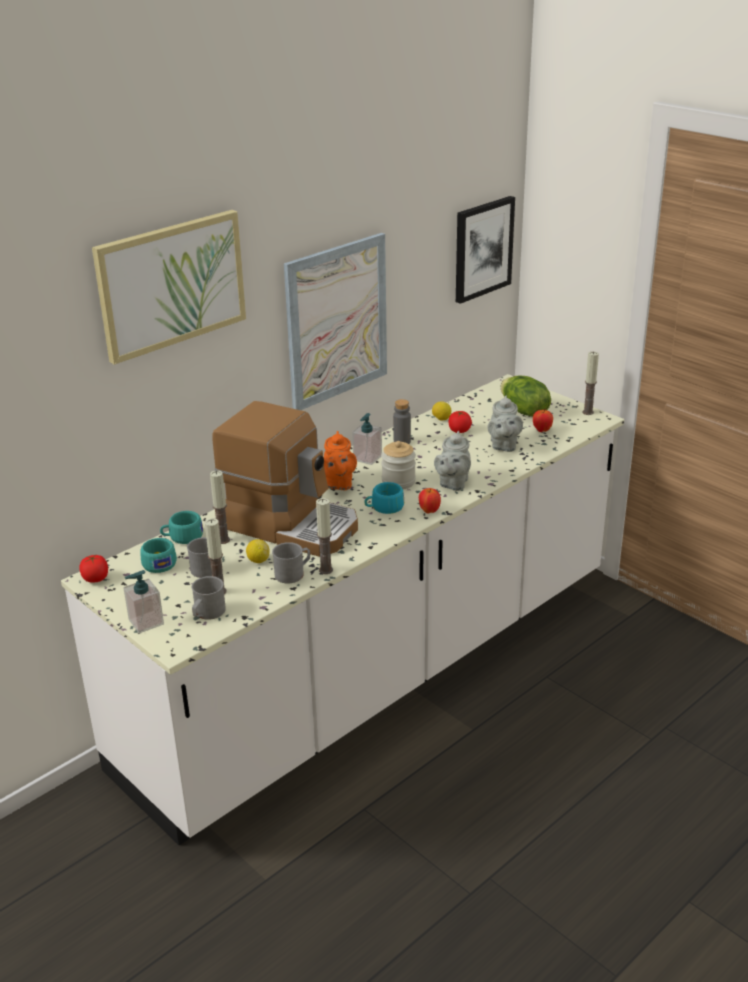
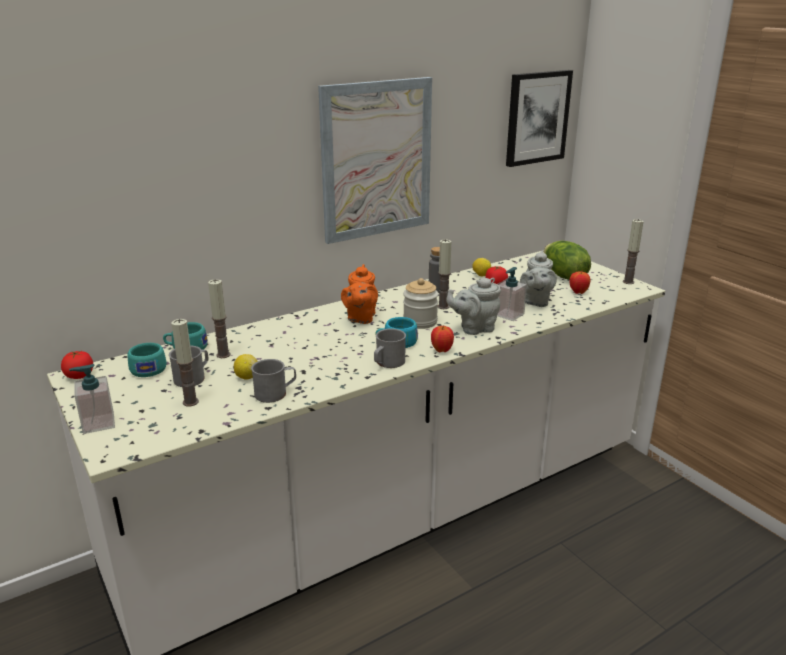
camera: 10 degrees right, 5 degrees down
(171, 284) = (185, 80): picture -> none
(207, 613) = (165, 422): grey mug -> grey mug (387, 363)
(292, 524) = (297, 348): coffee machine -> none
(326, 570) = (311, 394): candle -> candle (443, 306)
(367, 458) = (398, 299): soap dispenser -> soap dispenser (509, 314)
(453, 483) = (474, 328): grey teapot -> grey teapot turned 45 degrees clockwise

